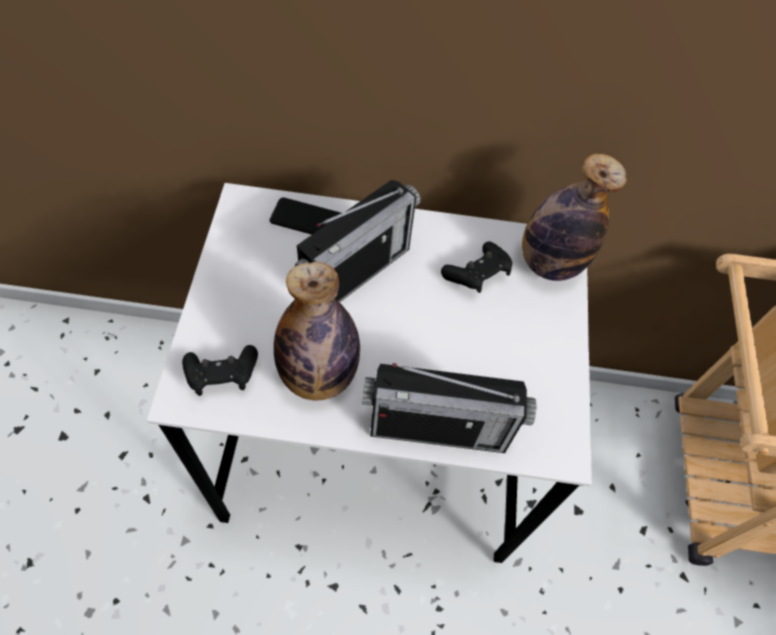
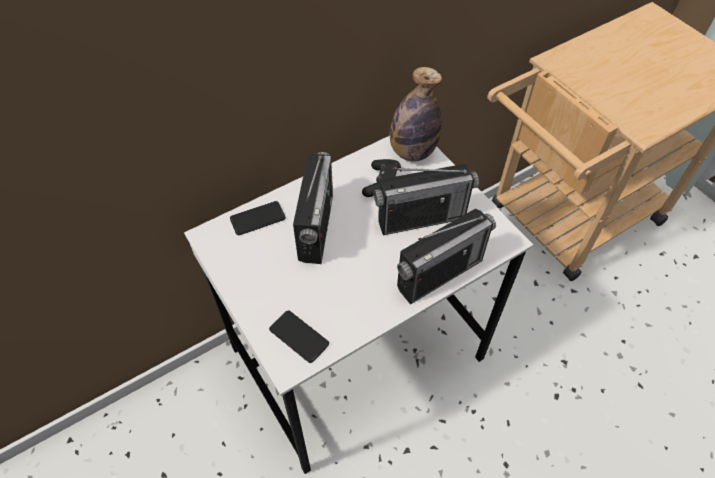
camera: 35 degrees left, 5 degrees down
(222, 376) = (299, 336): black game controller -> phone
(318, 375) = (352, 295): bottle -> none
(481, 348) = (421, 218): none -> radio

